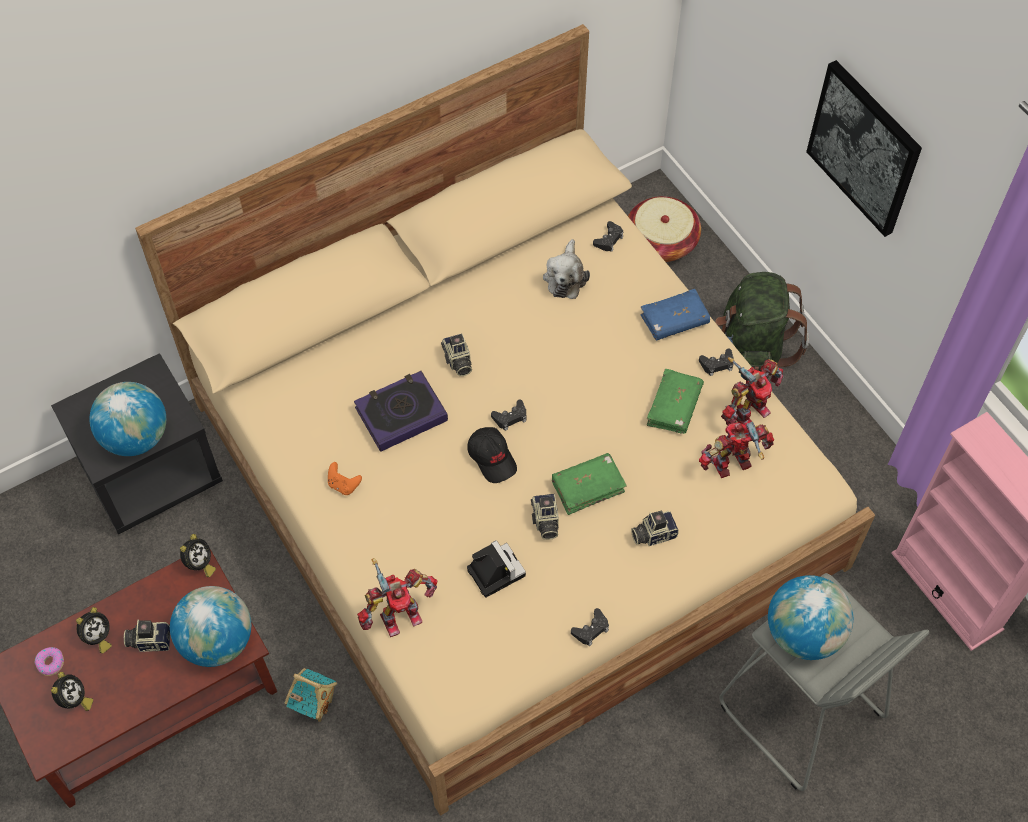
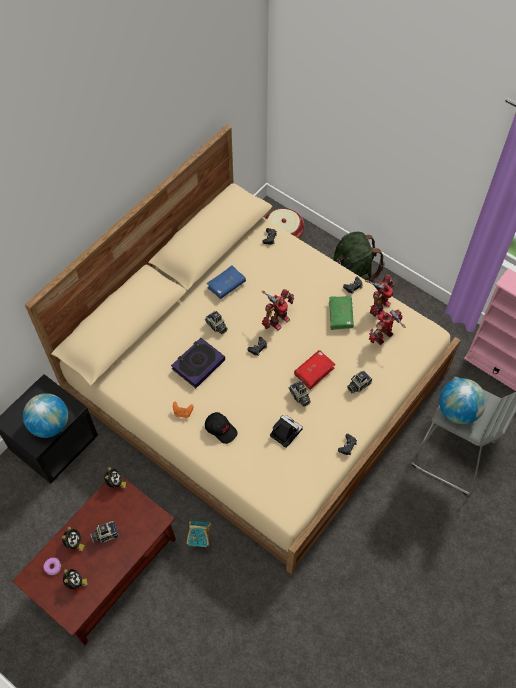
camera: 20 degrees left, 0 degrees up
(217, 641) = (143, 522): globe -> none
(399, 615) = (243, 473): toy robot -> toy robot (277, 320)
(492, 458) = (257, 372): black cap -> black cap (221, 429)
(565, 277) = (255, 264): plush toy -> none
(588, 487) = (314, 371): green book -> red book
(674, 320) = (321, 270): blue book -> blue book (226, 285)
(864, 148) = (401, 149): picture -> none

